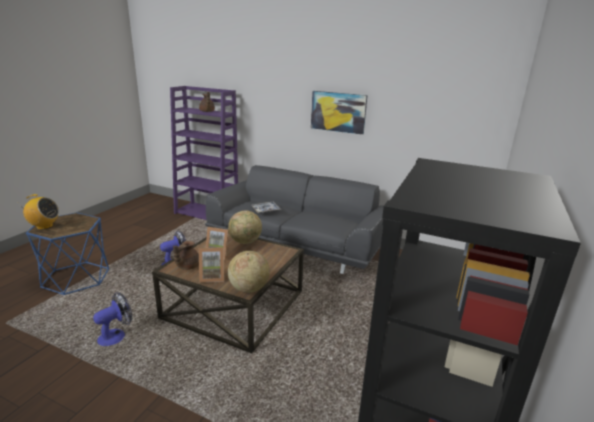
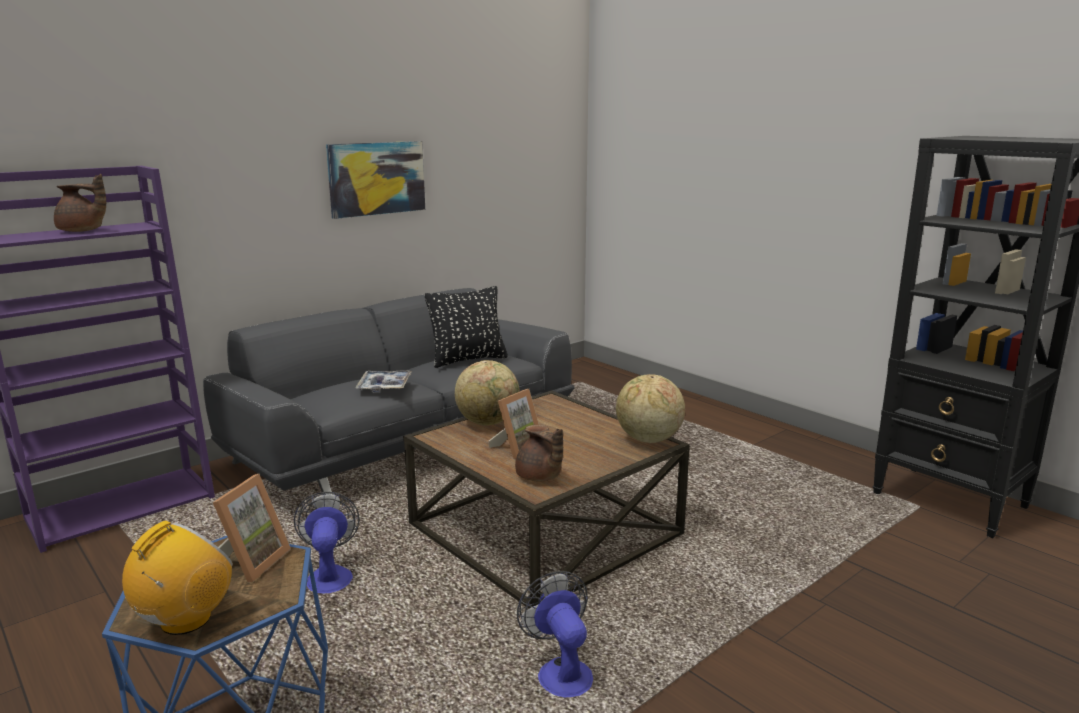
camera: 65 degrees left, 5 degrees down
(212, 277) = (594, 460): picture frame -> picture frame (250, 562)
(320, 218) = (468, 360): none -> black pillow

